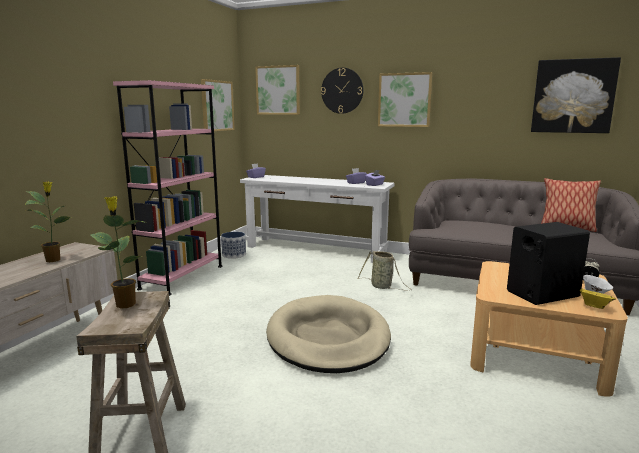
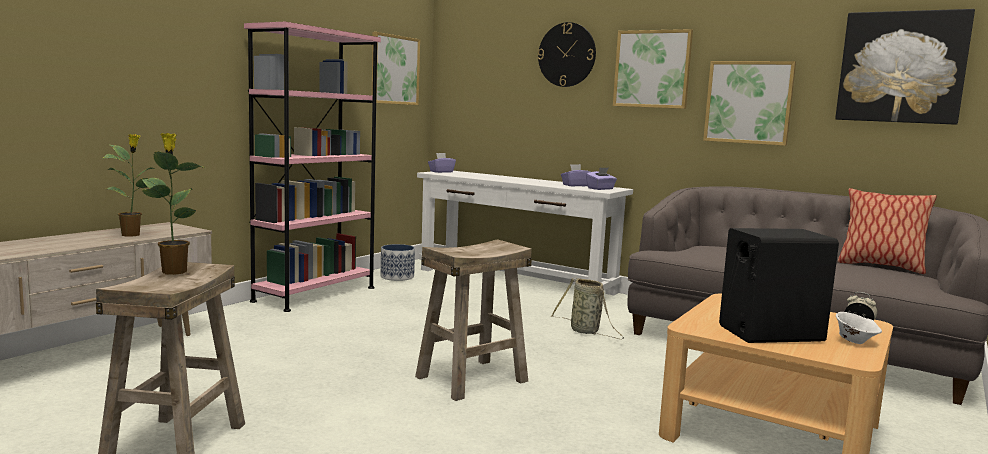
camera: 10 degrees right, 5 degrees down
(278, 90) = (481, 53): picture -> picture (748, 102)
(328, 338) = (472, 379): beige dog bed -> beige stool
(594, 307) = (838, 354): yellow bowl -> none

